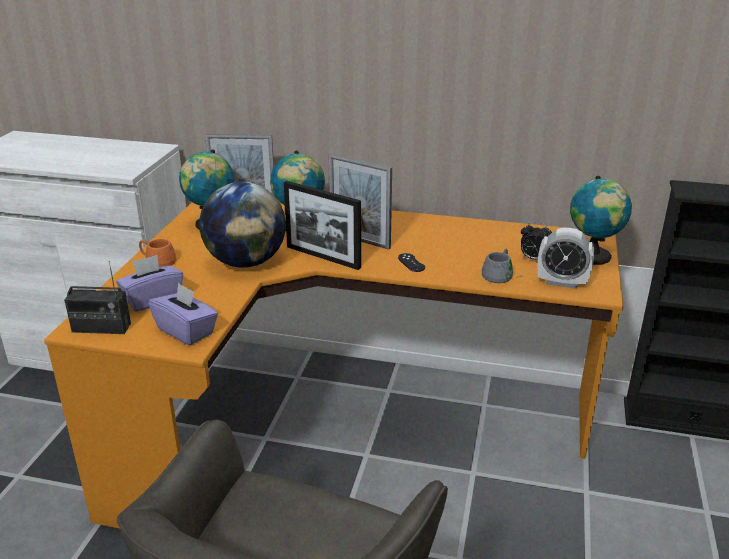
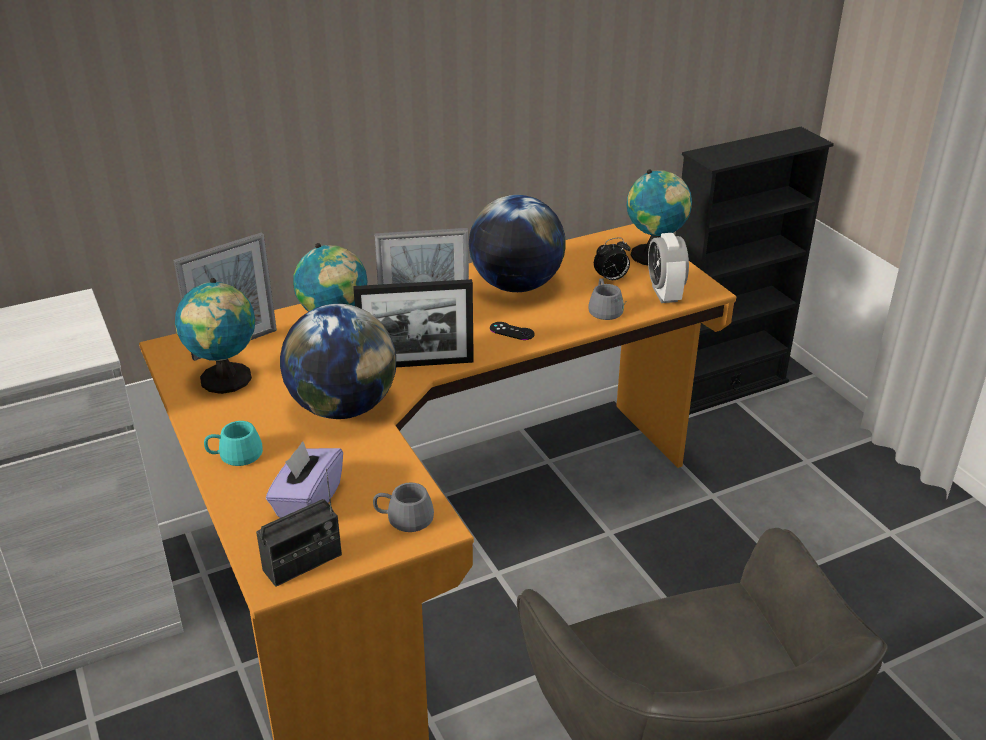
camera: 40 degrees left, 5 degrees up
(159, 260) = (234, 452): orange mug -> turquoise mug
(186, 331) = (404, 514): purple tissue box -> grey mug
(457, 238) = (516, 286): none -> globe
(562, 282) = (664, 294): alarm clock -> alarm clock turned 105 degrees clockwise

